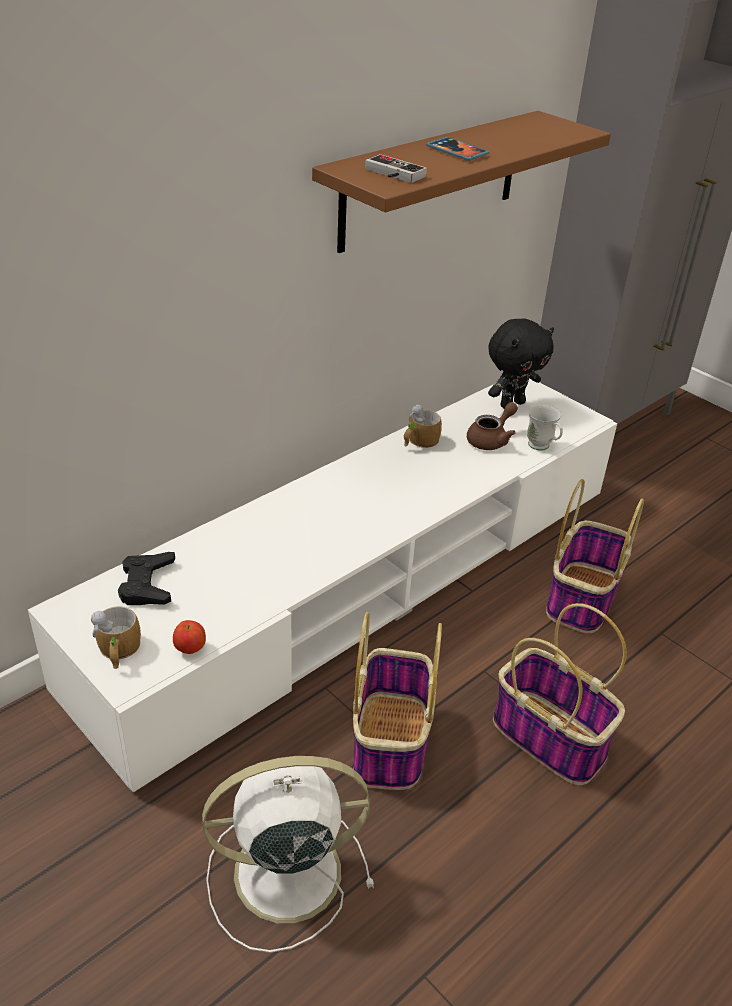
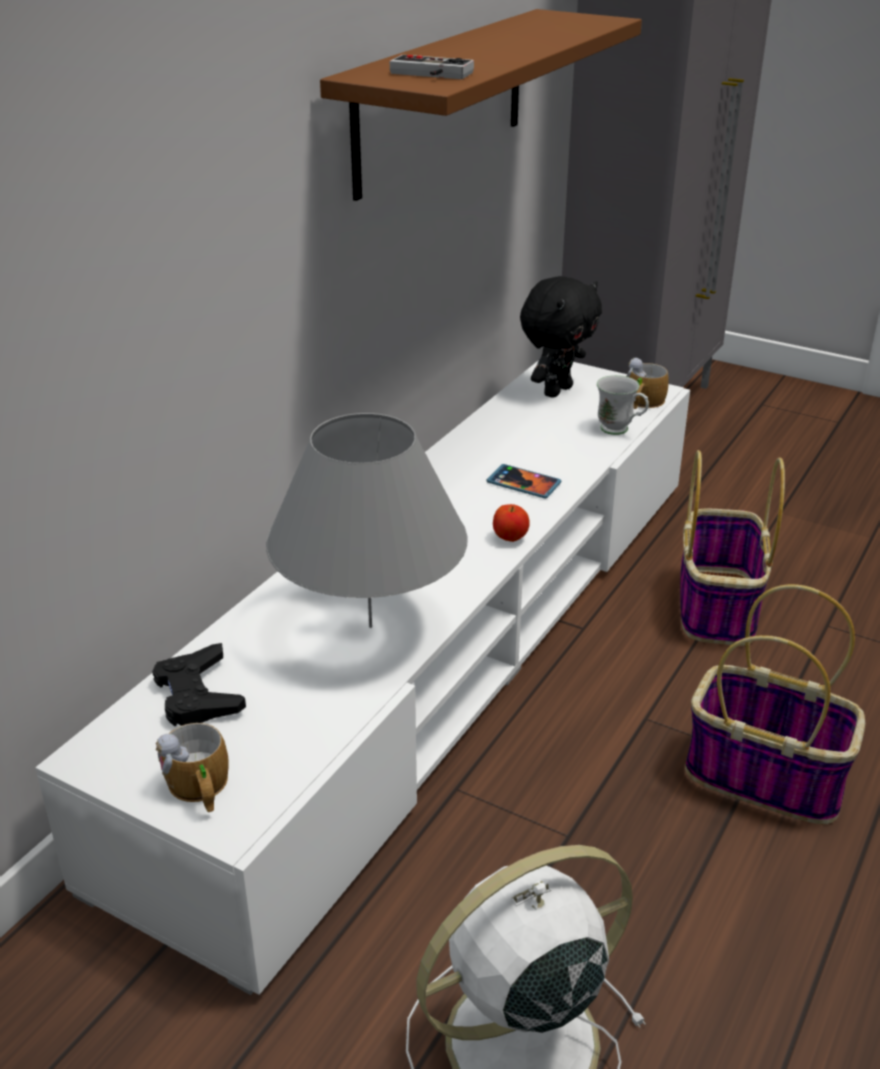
camera: 15 degrees left, 5 degrees down
(190, 648) = (301, 761): apple -> apple (510, 538)
(282, 562) = (370, 627): none -> grey table lamp
(391, 743) = (575, 835): basket -> none
(419, 441) = (468, 452): mug -> mug (642, 403)
(456, 151) = (484, 48): phone -> phone (523, 484)
(491, 440) = (555, 433): brown teapot -> none

